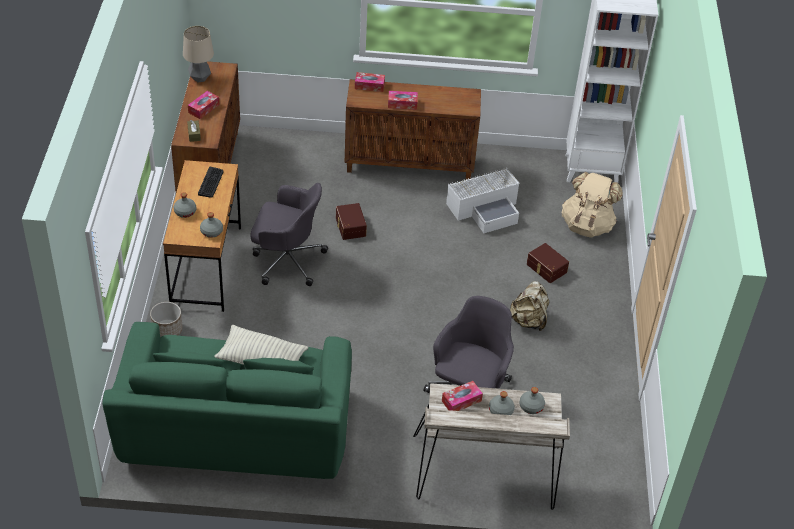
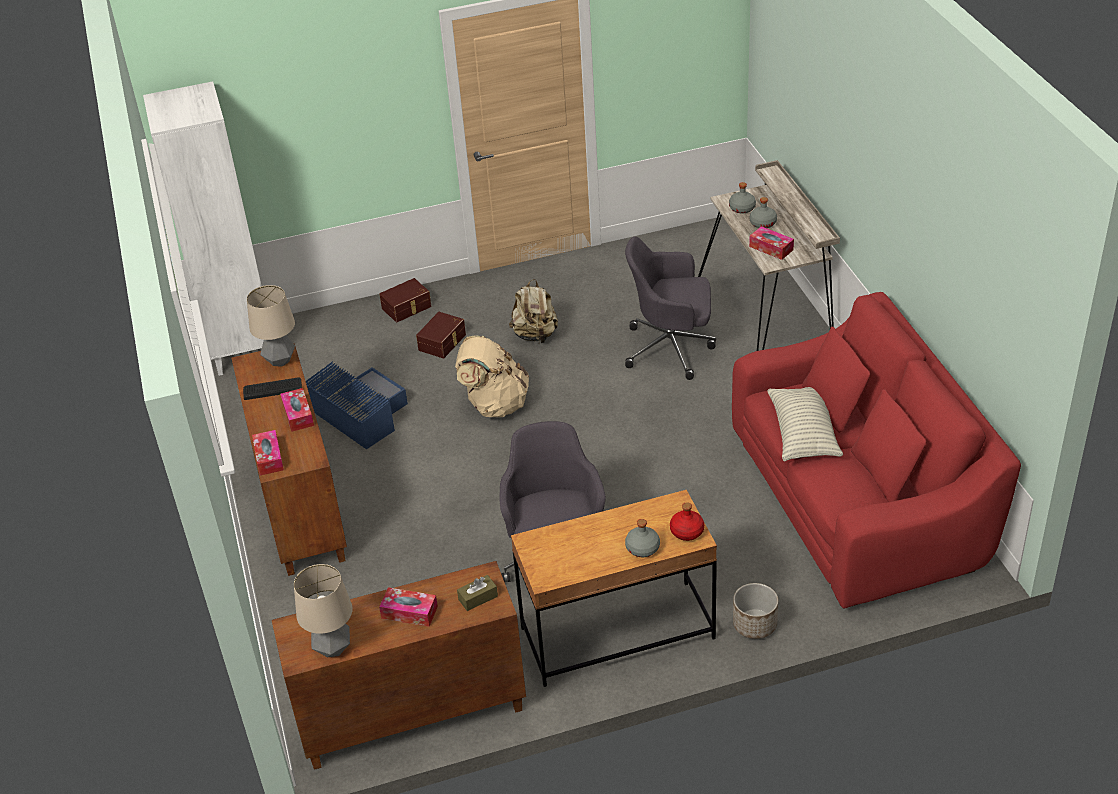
camera: 105 degrees left, 5 degrees down
(183, 235) = (687, 531): none -> red bottle
(211, 182) = (567, 546): keyboard -> keyboard (272, 389)
(211, 232) = (663, 507): grey bottle -> none
(236, 431) = (857, 500): green sofa -> red sofa
(349, 227) = (458, 521): brown storage box -> brown storage box (407, 308)
(463, 107) = (280, 361): none -> table lamp
(486, 208) = (359, 413): white storage box -> blue storage box
(587, 225) = (349, 330): beige backpack -> beige backpack (494, 404)

